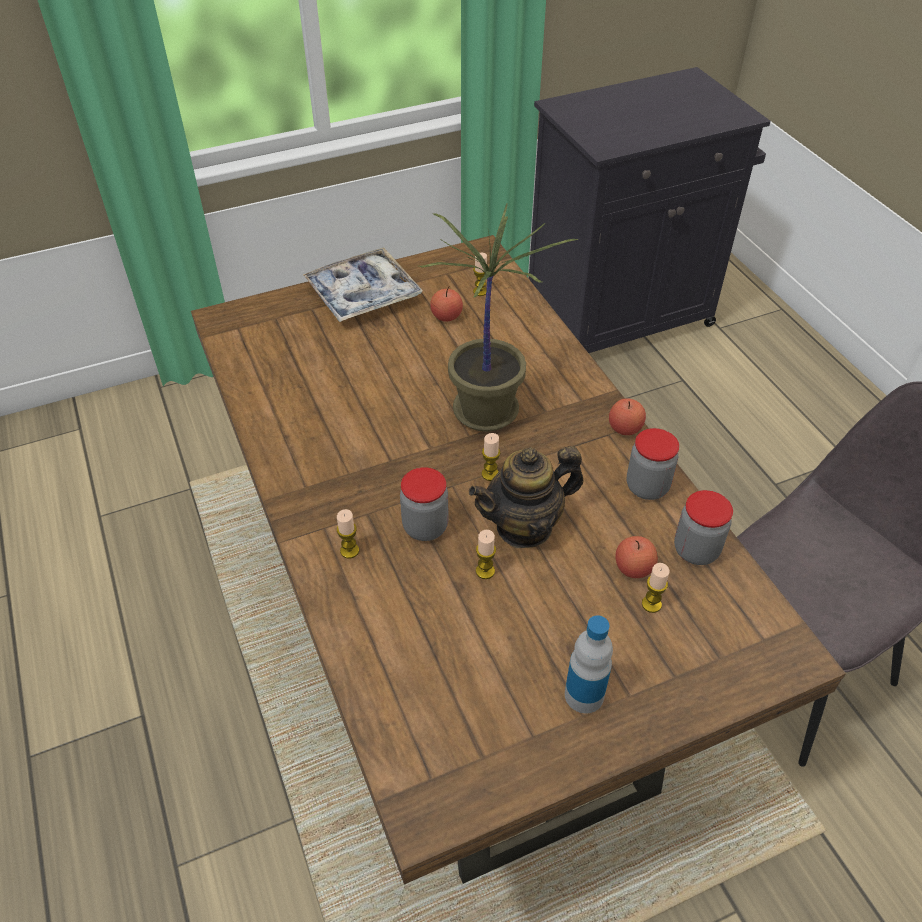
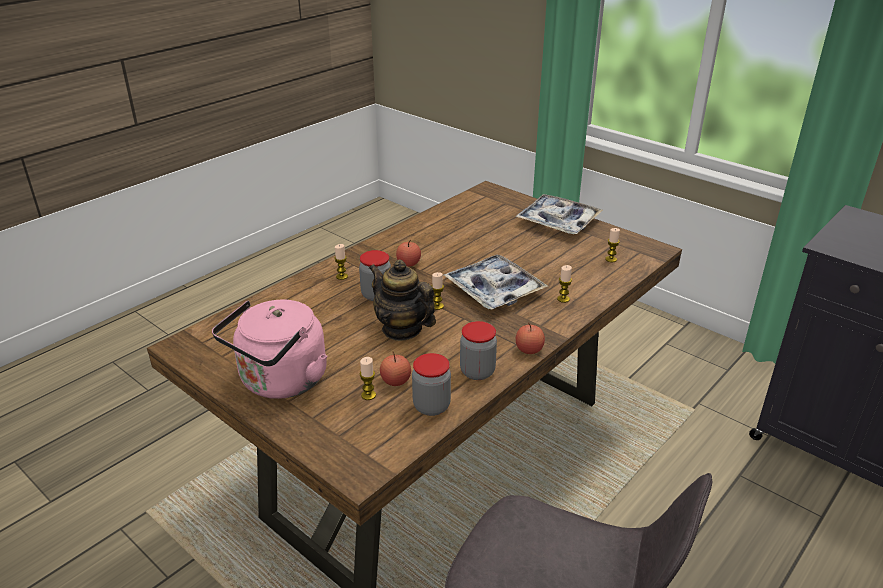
camera: 65 degrees right, 15 degrees down
(446, 316) = (570, 254): apple -> apple (408, 263)
(484, 409) = (494, 290): potted plant -> tray
(485, 571) = (355, 324): candle -> candle (563, 299)
(584, 695) = (280, 382): bottle -> pink kettle

